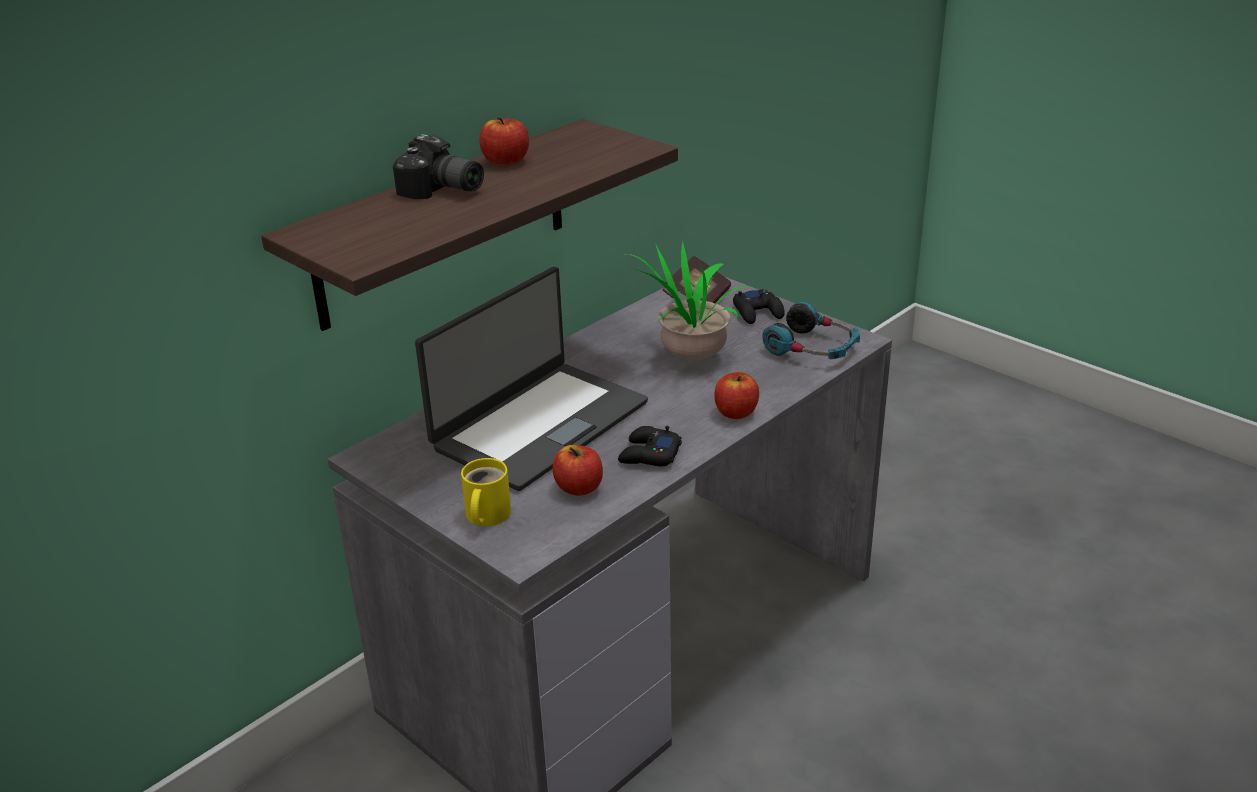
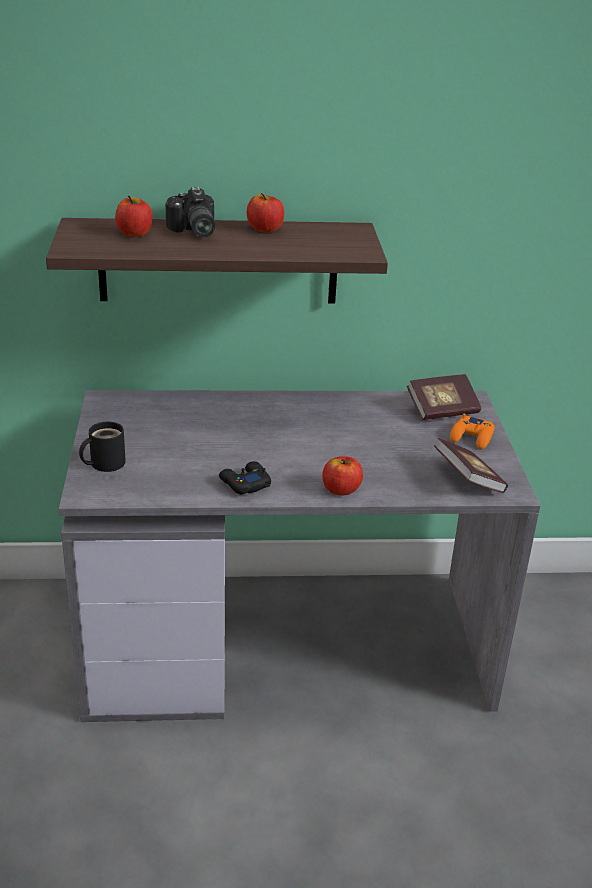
camera: 40 degrees right, 0 degrees up
(485, 515) = (104, 463): yellow mug -> black mug
(538, 424) = (215, 431): laptop -> none
(579, 488) = (174, 478): apple -> apple (134, 234)
(688, 358) = (372, 441): potted plant -> none
(758, 312) = (472, 437): black game controller -> orange game controller
(812, 348) = (468, 479): headphones -> book

